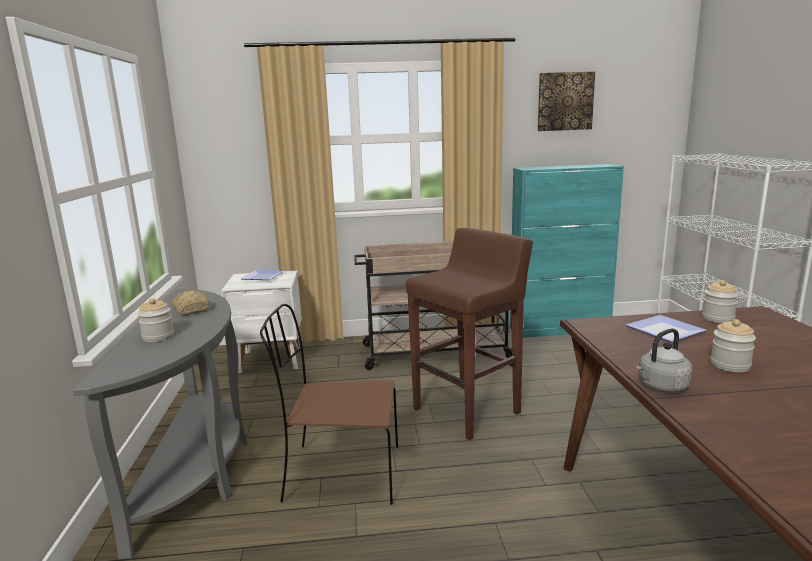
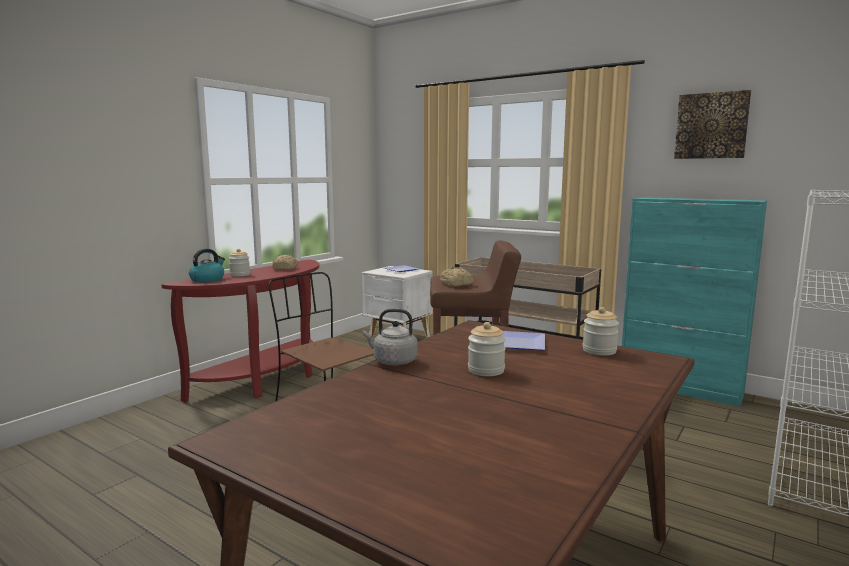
camera: 40 degrees right, 5 degrees down
(133, 358) = (208, 279): none -> kettle
(197, 471) = (266, 380): grey console table -> red console table
(466, 283) = (456, 284): none -> bread

